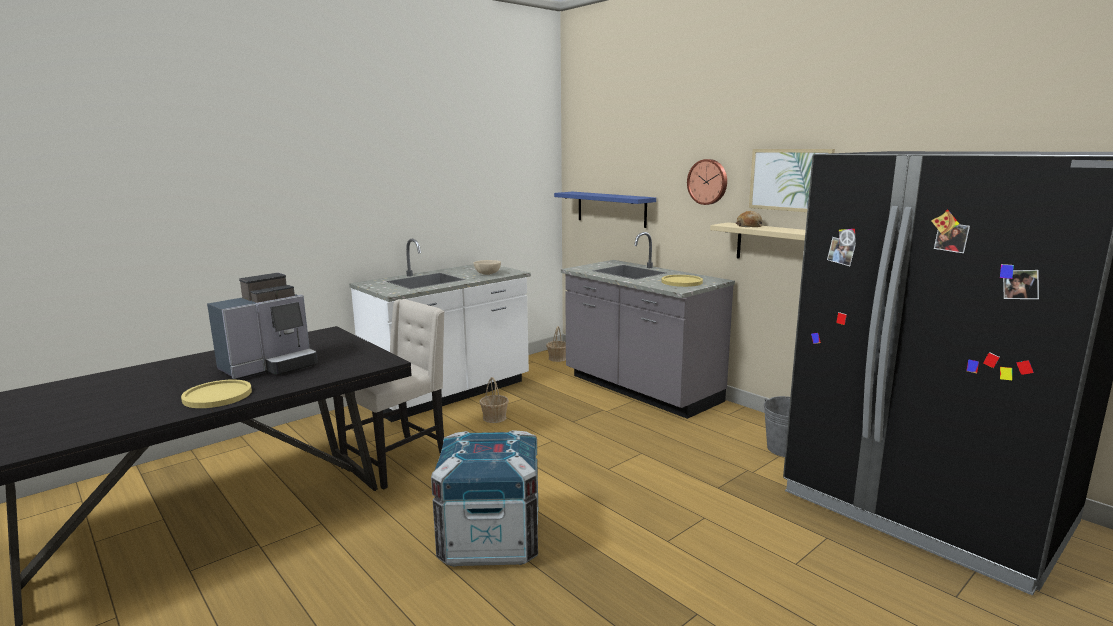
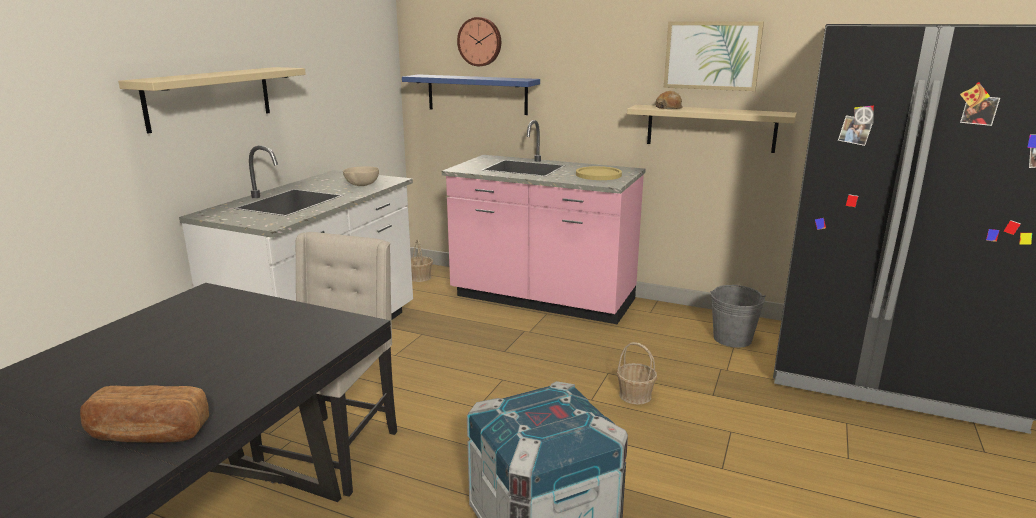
camera: 25 degrees left, 5 degrees up
(217, 395) = (148, 434): yellow plate -> bread
(270, 367) = (181, 365): coffee machine -> none
(382, 203) = (210, 97): none -> beige shelf
(494, 418) = (410, 365): basket -> basket (635, 395)
(640, 389) = (542, 300): grey counter -> pink counter
(708, 182) = (609, 59): wall clock -> wall clock (480, 41)

